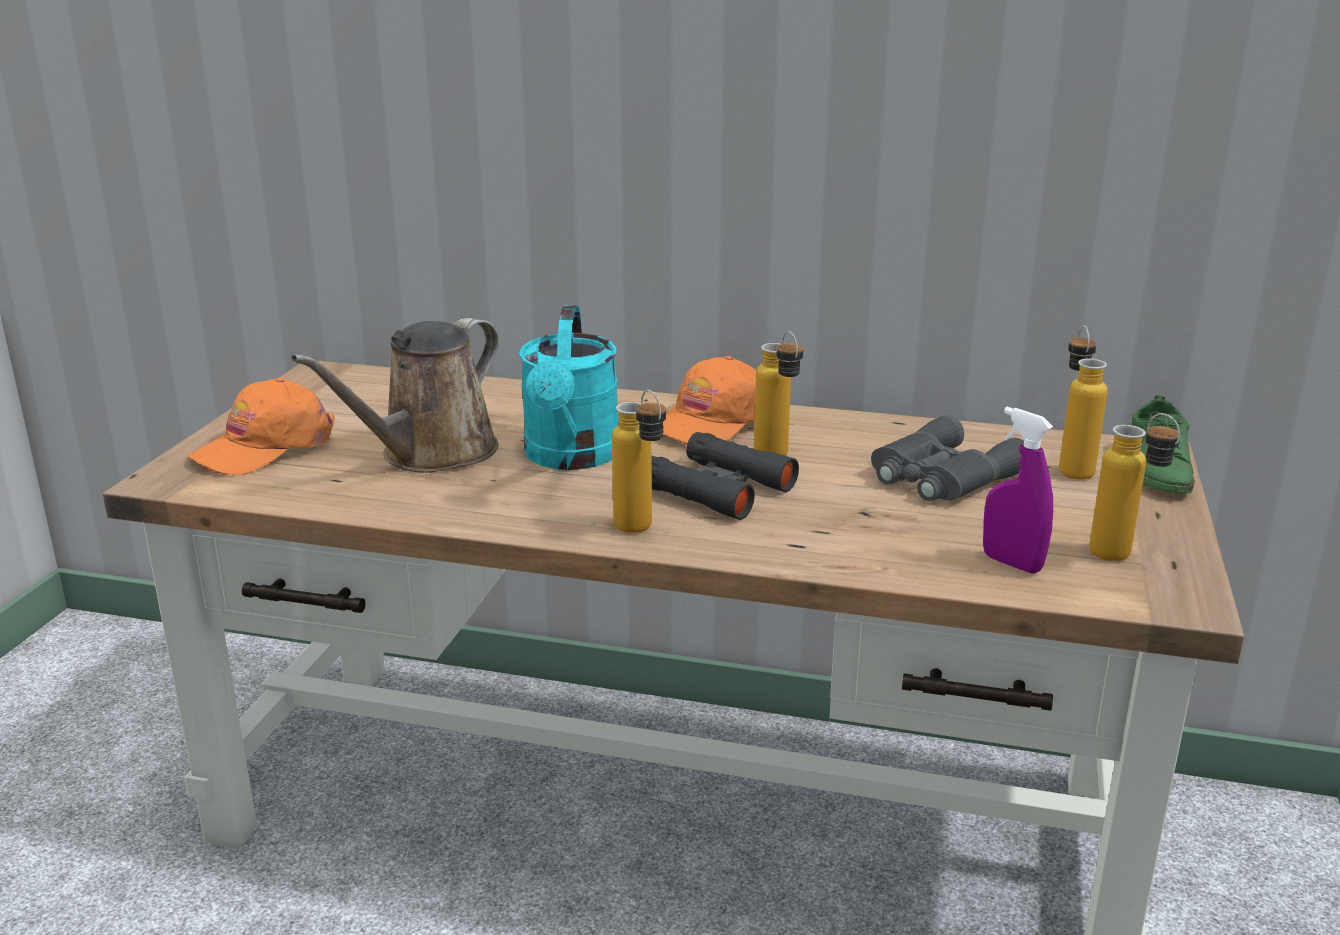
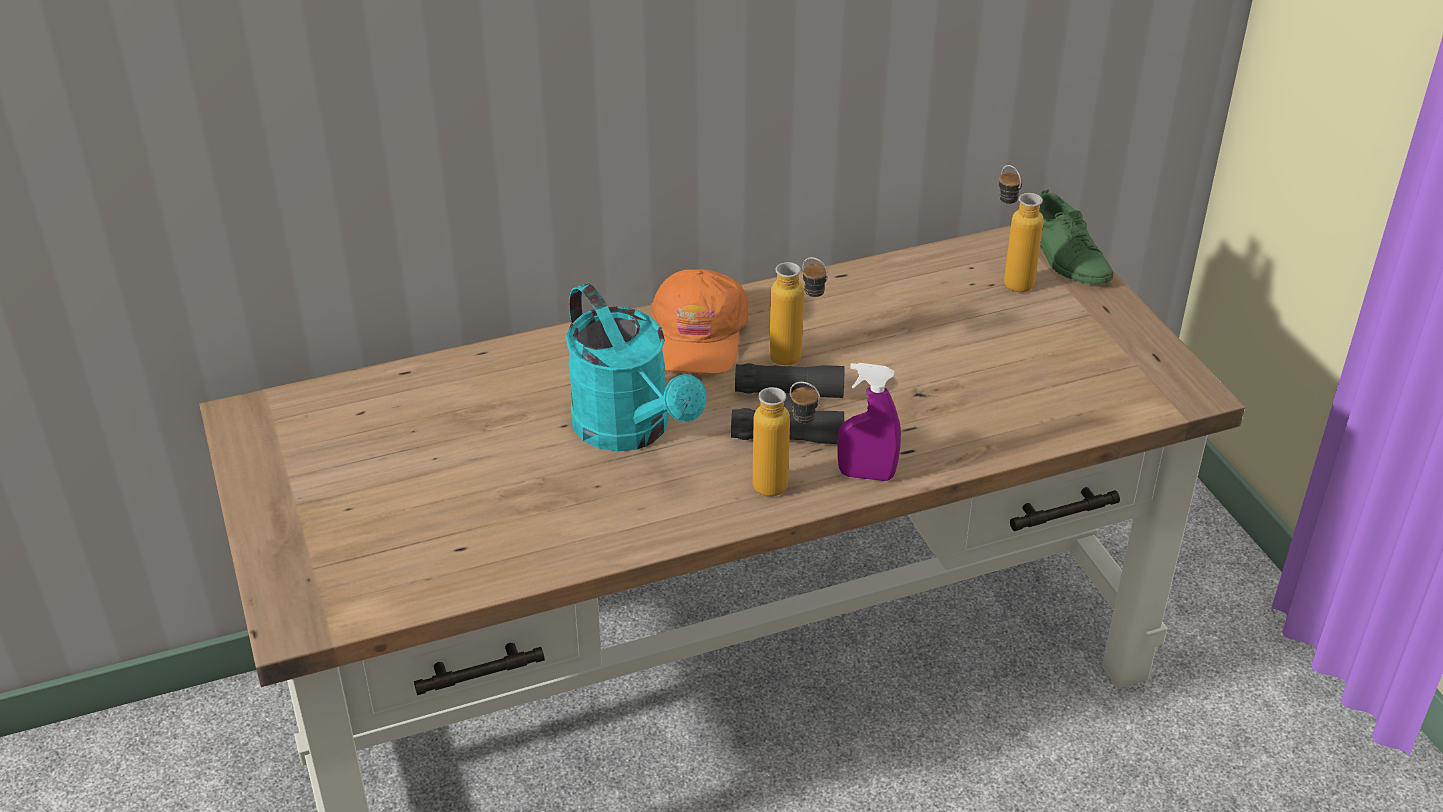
camera: 35 degrees left, 15 degrees up
(264, 447) = (334, 540): orange cap -> none
(431, 454) = (504, 480): brown watering can -> none
(941, 476) = (932, 328): grey binoculars -> none
(1012, 563) = (1062, 403): purple spray bottle -> purple spray bottle (866, 475)
(1123, 560) = (1124, 366): bottle -> none

